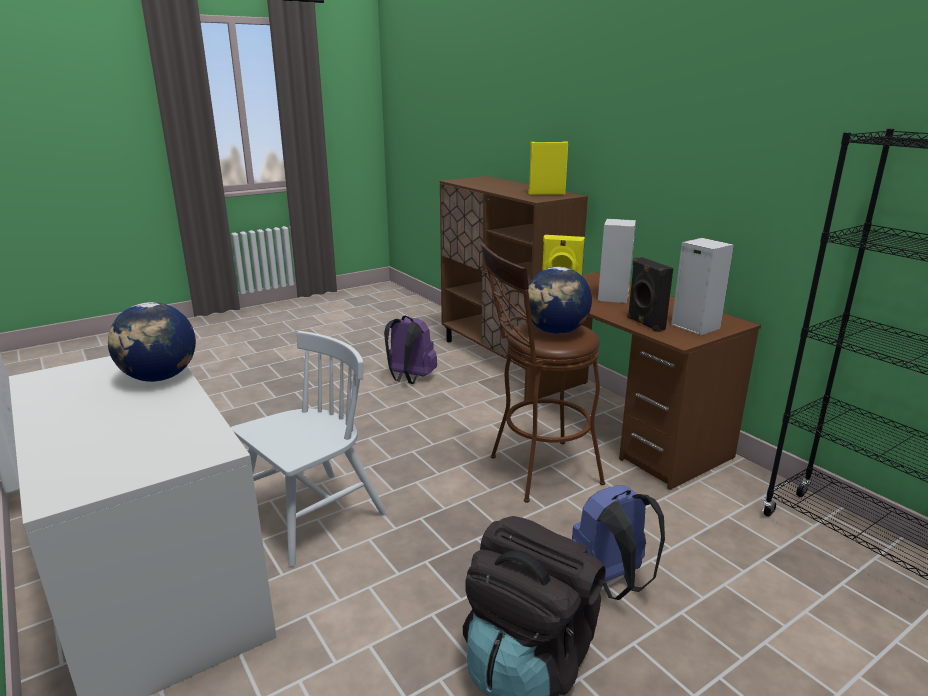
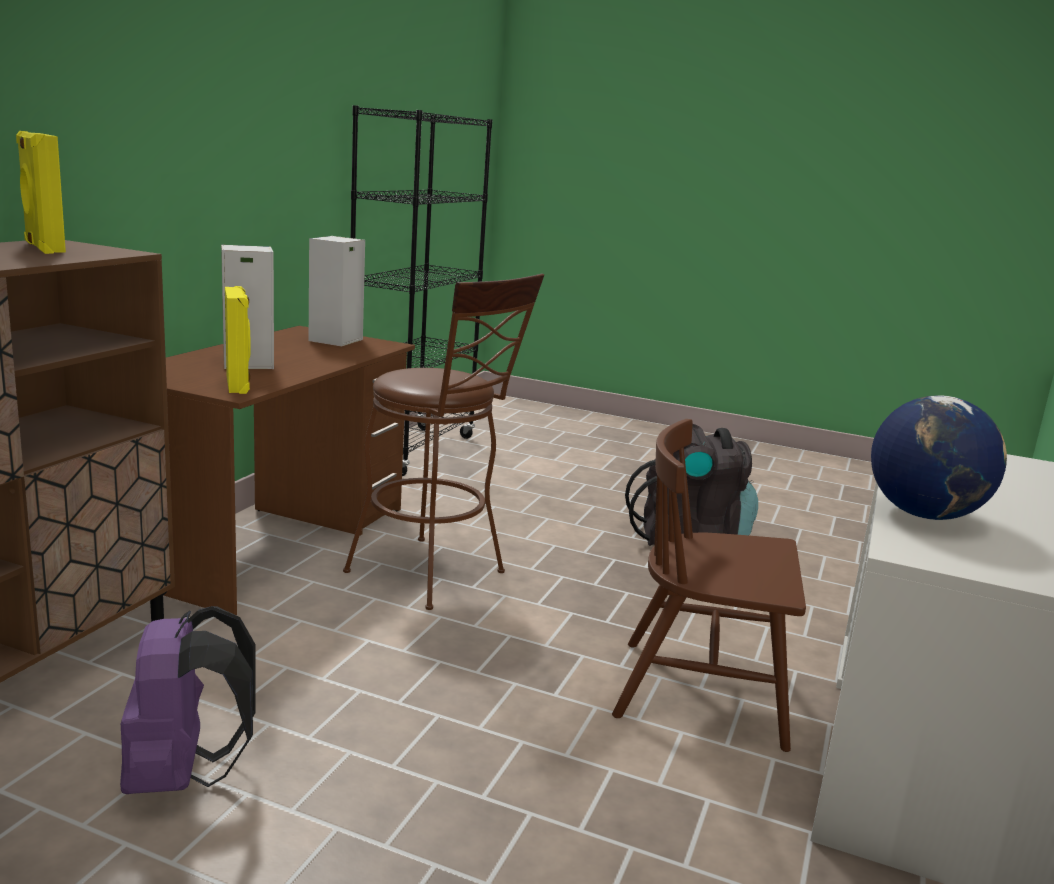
camera: 125 degrees left, 5 degrees down
(312, 516) = (703, 693): white chair -> brown chair
(556, 331) = (439, 374): globe -> none
(610, 583) = (571, 523): blue backpack -> none
(644, 324) = (350, 353): black speaker -> none

